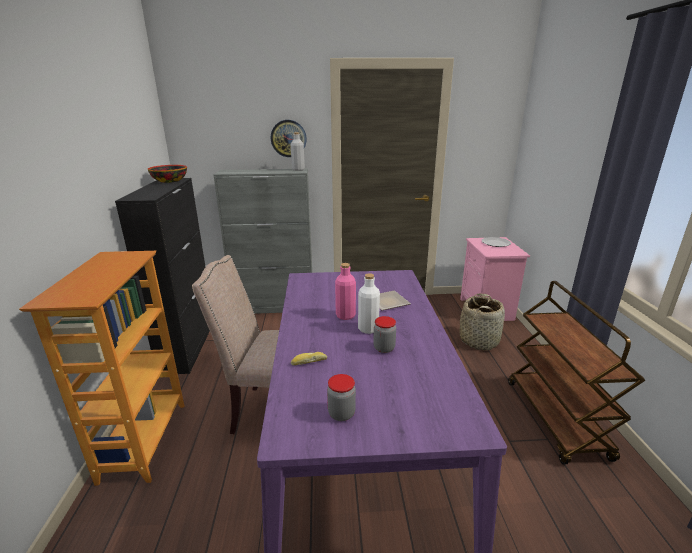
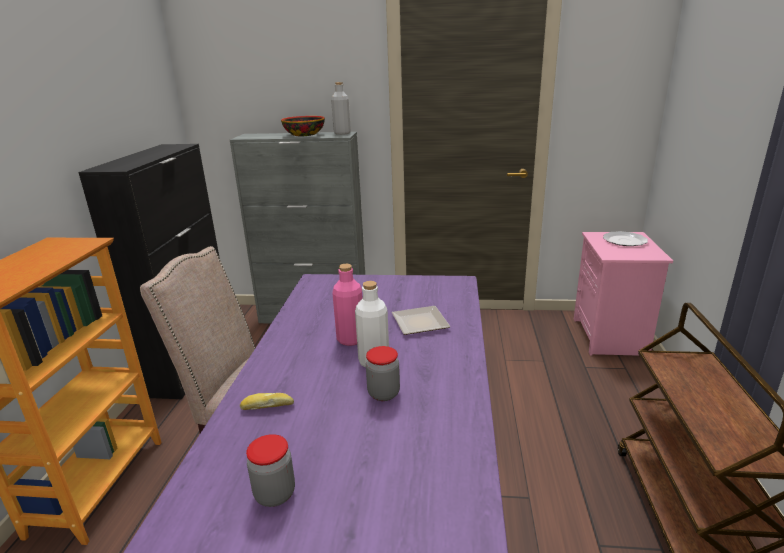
camera: 10 degrees right, 0 degrees up
(170, 181) = (169, 147): bowl -> bowl (305, 134)
(288, 138) = (331, 91): wall clock -> none
(479, 340) = (587, 382): basket -> none

